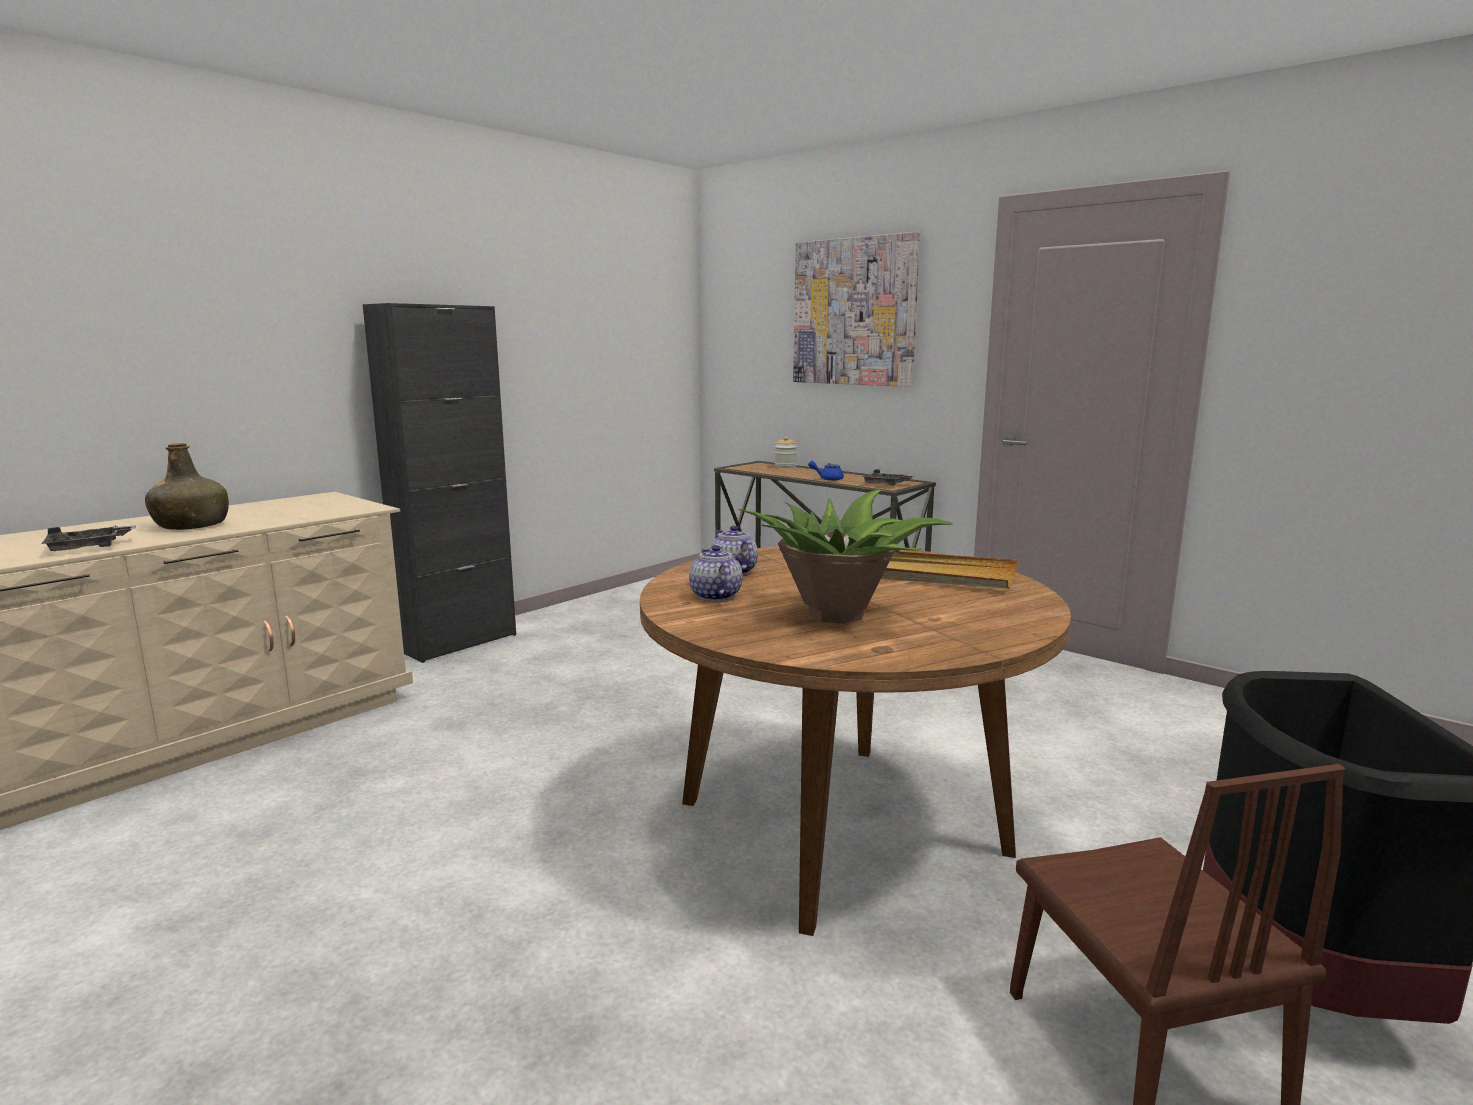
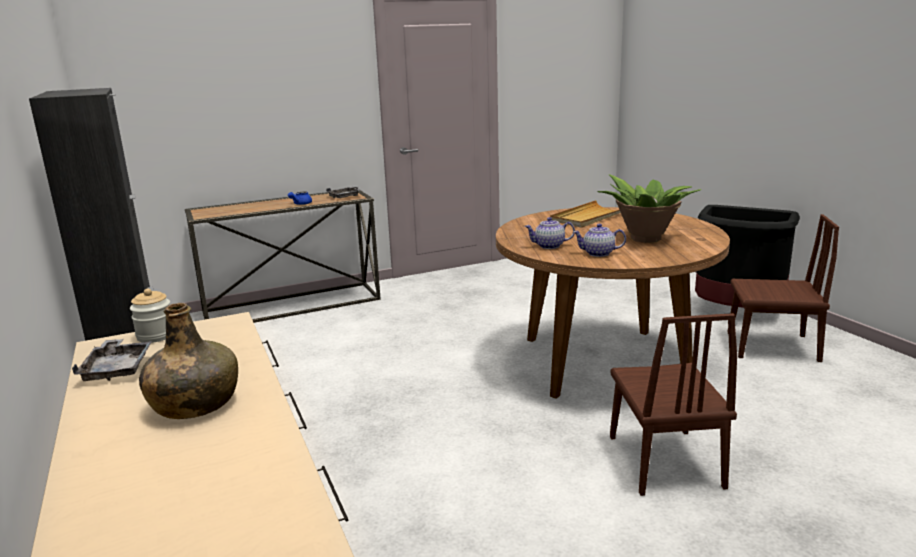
camera: 65 degrees left, 5 degrees up
(88, 548) = (260, 453): grey tray -> grey tray (117, 369)
(529, 925) = (664, 461): none -> brown chair
(785, 466) = (230, 206): jar -> jar (156, 336)
(854, 312) = (266, 71): picture -> none

